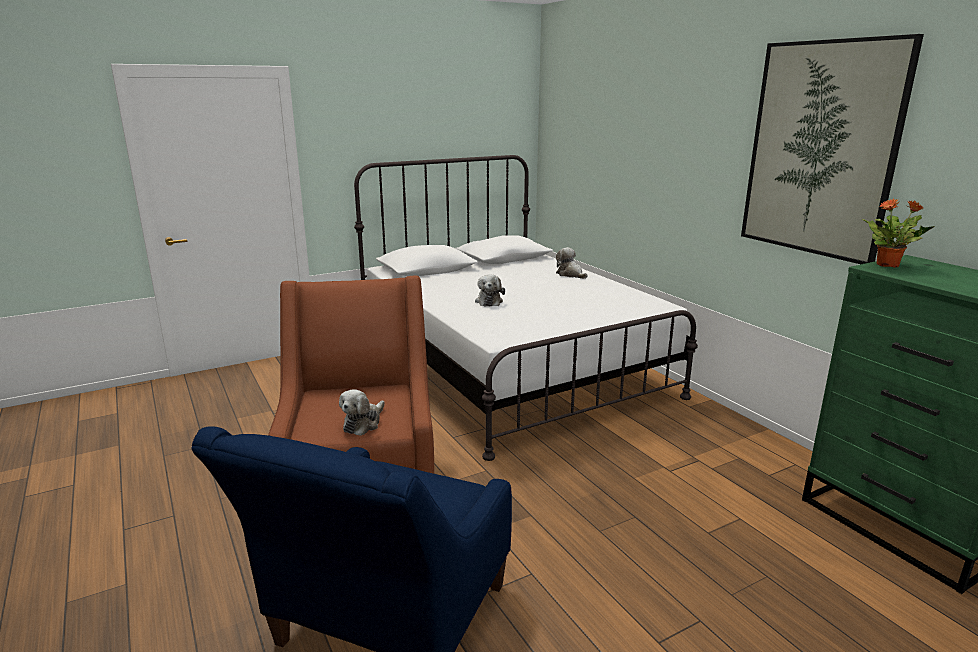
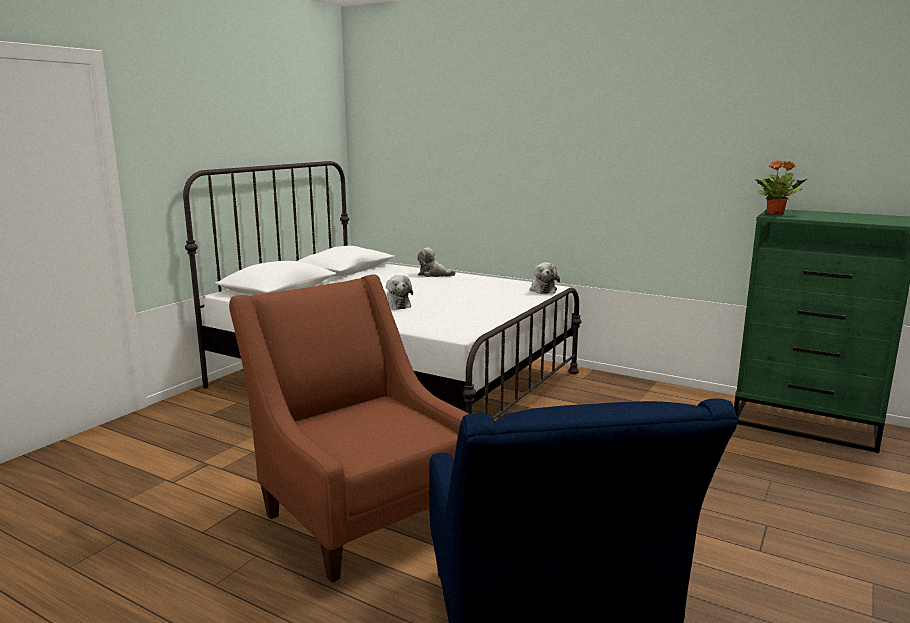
camera: 30 degrees left, 5 degrees down
(363, 423) = (400, 436): plush toy -> plush toy (542, 290)
(820, 150) = (681, 132): picture -> none

